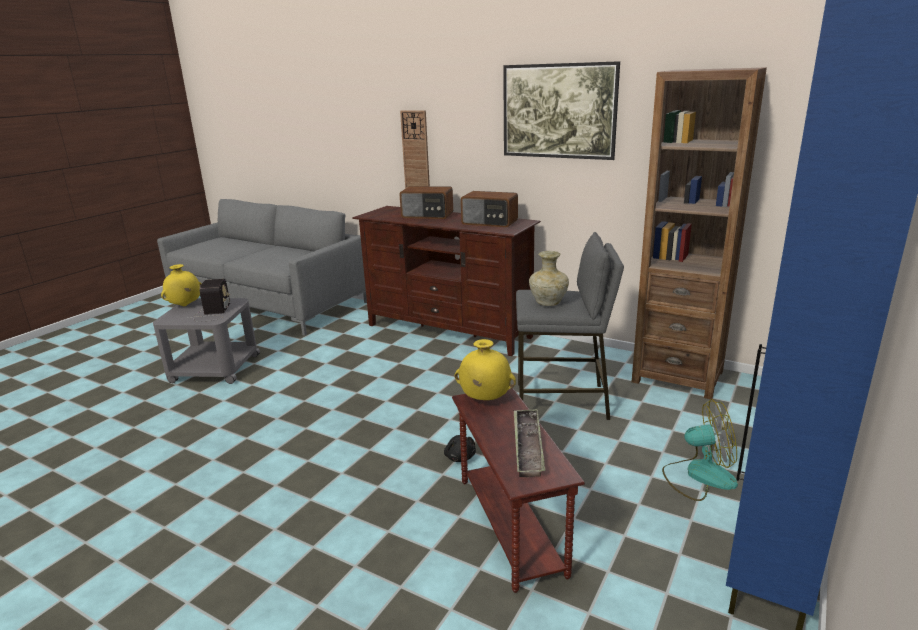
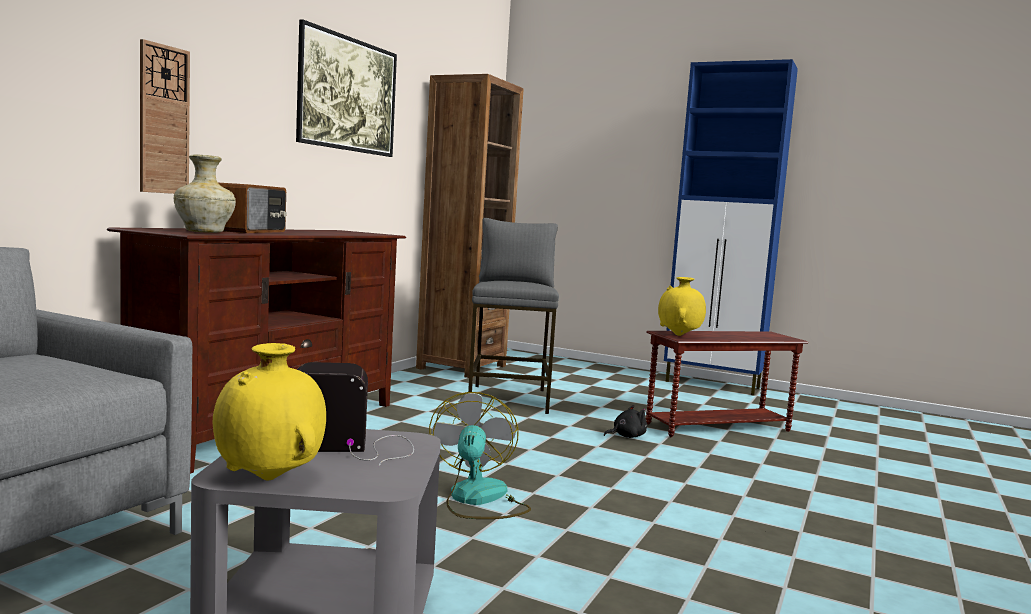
camera: 95 degrees left, 15 degrees down
(489, 222) = (332, 232): radio -> none
(528, 446) = (741, 334): tray -> none
(548, 303) = (528, 283): beige vase -> beige vase (205, 232)
(698, 476) = (620, 382): fan -> fan (478, 500)

